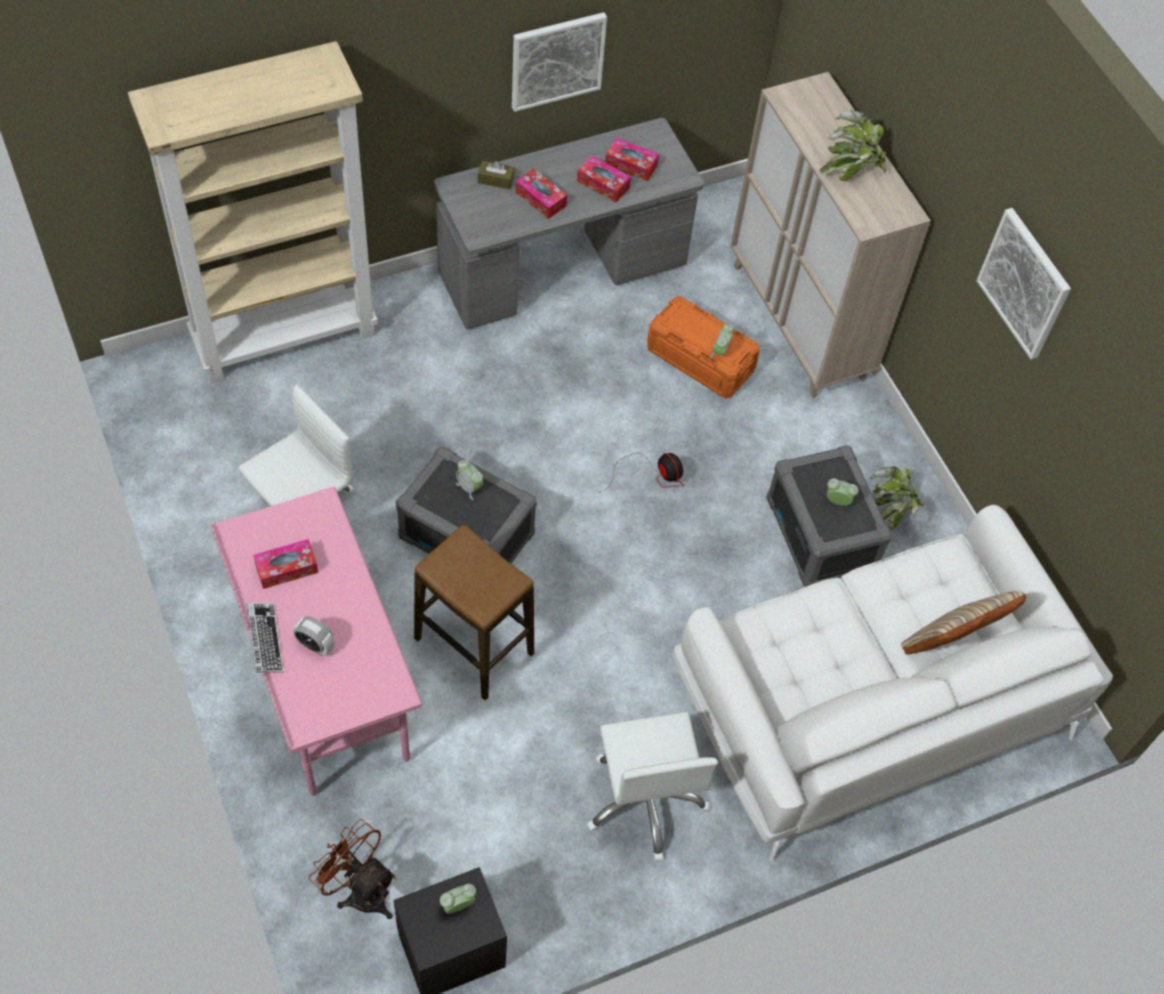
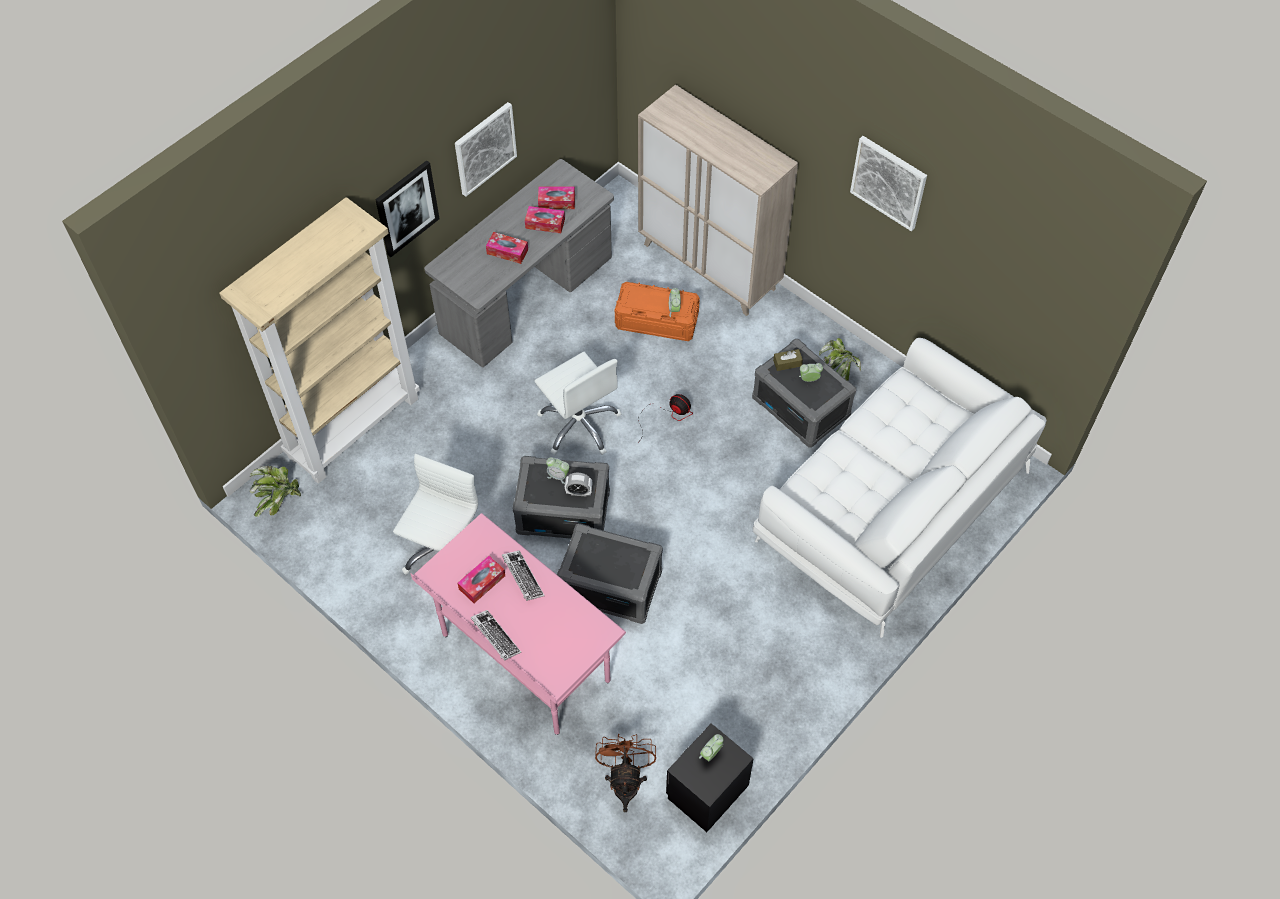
camera: 20 degrees left, 0 degrees up
(315, 646) = (532, 625): alarm clock -> alarm clock (579, 492)
(337, 583) = (522, 577): none -> keyboard
(361, 890) = (626, 781): brown fan -> brown fan turned 75 degrees clockwise
(426, 93) = (406, 208): none -> picture
(474, 646) = (611, 585): stool -> grey storage box
(496, 180) = (468, 250): brown tissue box -> brown tissue box (787, 363)
(645, 800) = (780, 635): white office chair -> white office chair (579, 425)
(852, 169) = (728, 147): potted plant -> potted plant (278, 500)
(950, 644) = (932, 442): beige pillow -> none

